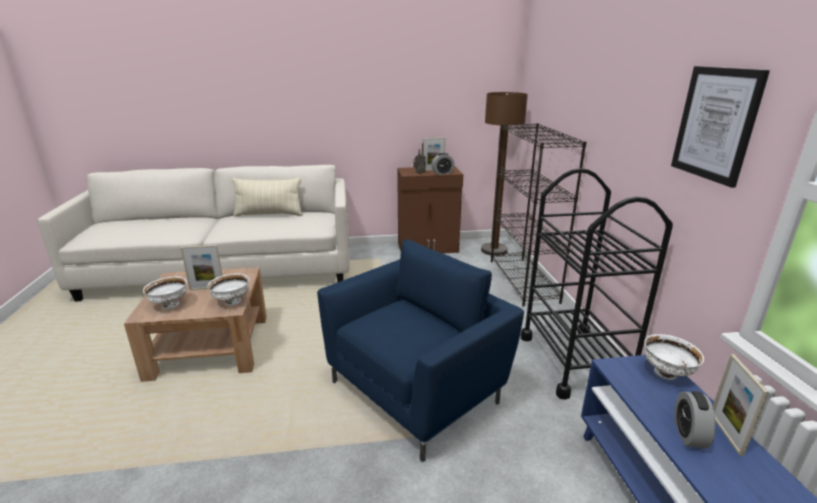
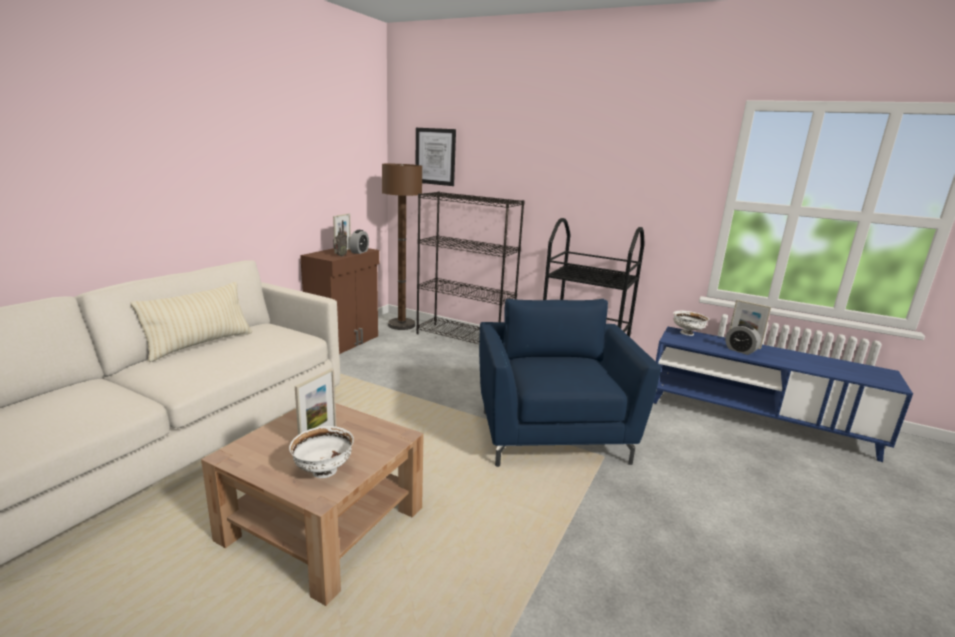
camera: 55 degrees left, 5 degrees down
(232, 302) = (382, 431): white bowl -> none
(715, 124) = (662, 176): picture -> picture (435, 156)

